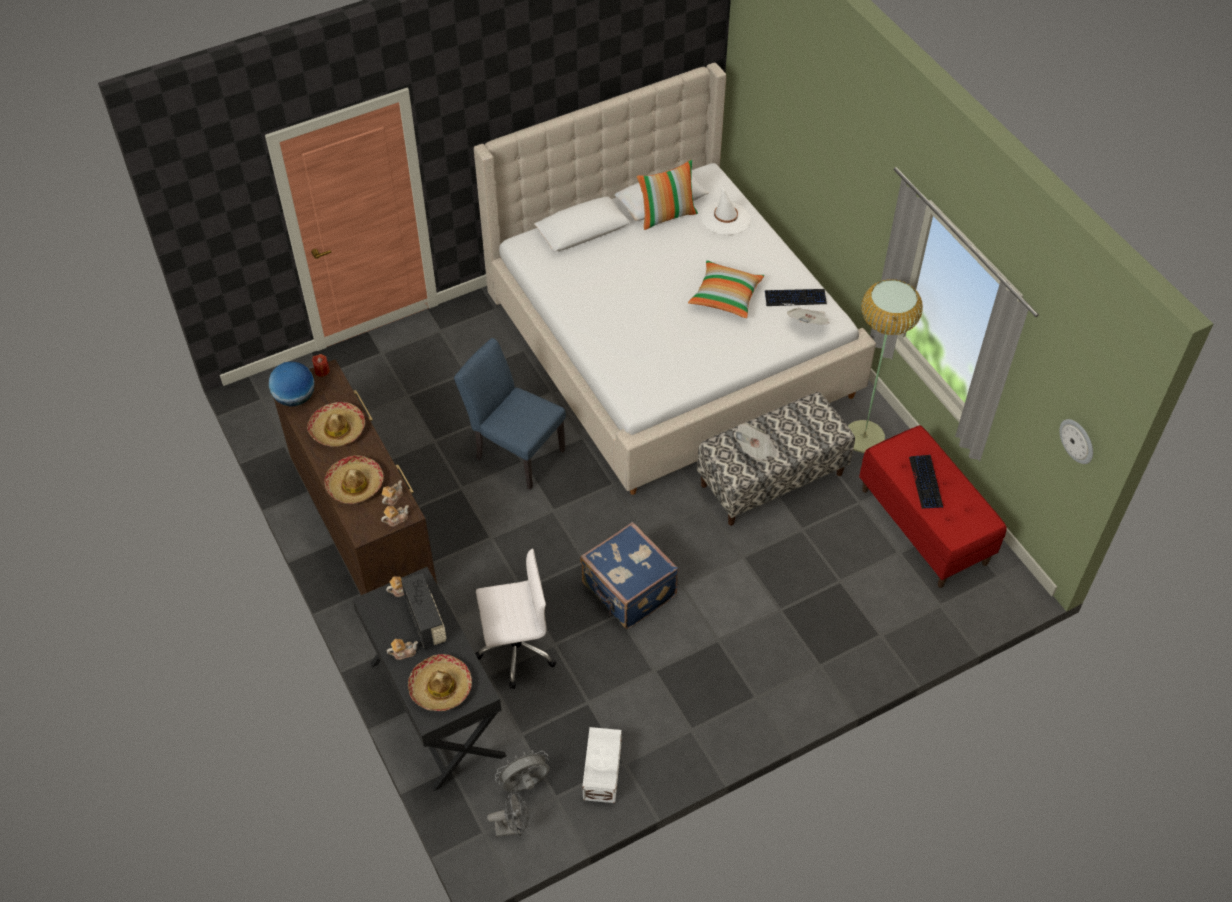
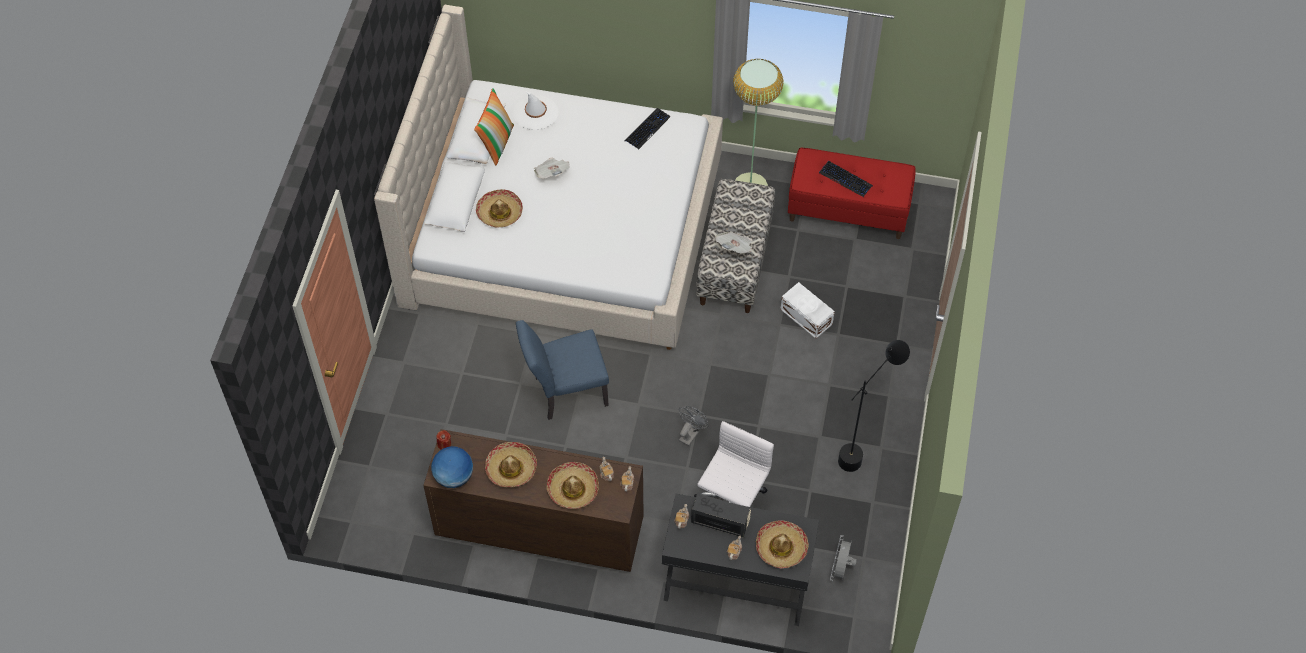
camera: 50 degrees left, 5 degrees up
(512, 827) = (864, 597): grey fan -> grey fan (690, 433)
(599, 263) = (499, 213): none -> hat
(601, 772) = (868, 519): white storage box -> white storage box (806, 317)
(628, 591) = (746, 407): blue suitcase -> none
(675, 715) = (863, 449): none -> black floor lamp
(725, 296) = (606, 165): pillow -> none
(808, 324) = (677, 139): newspaper -> newspaper (552, 173)
(1077, 440) = (949, 76): wall clock -> none

